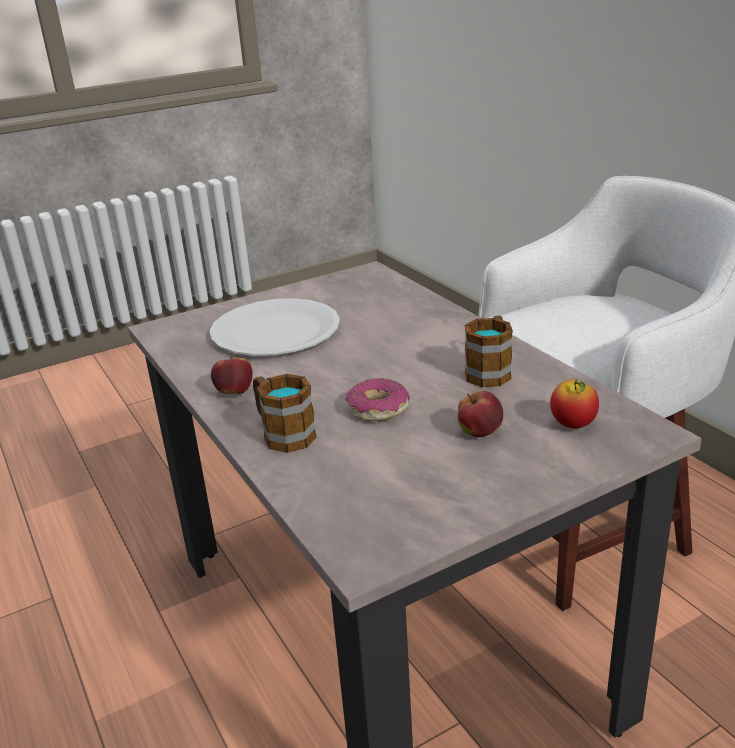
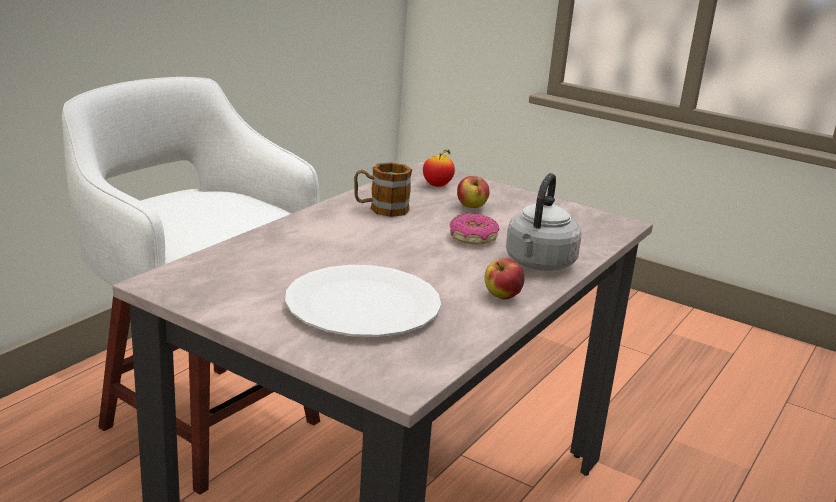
camera: 120 degrees left, 5 degrees down
(282, 433) = (539, 264): mug -> grey kettle

